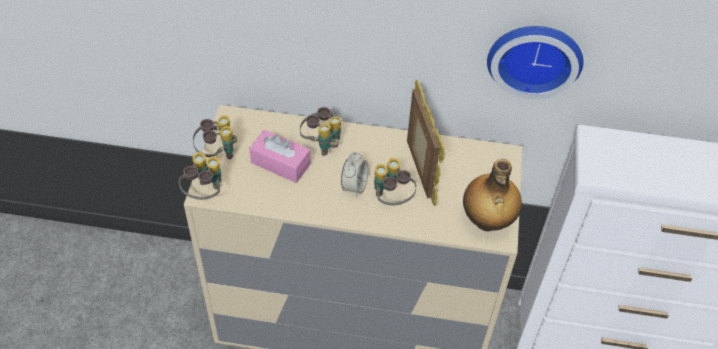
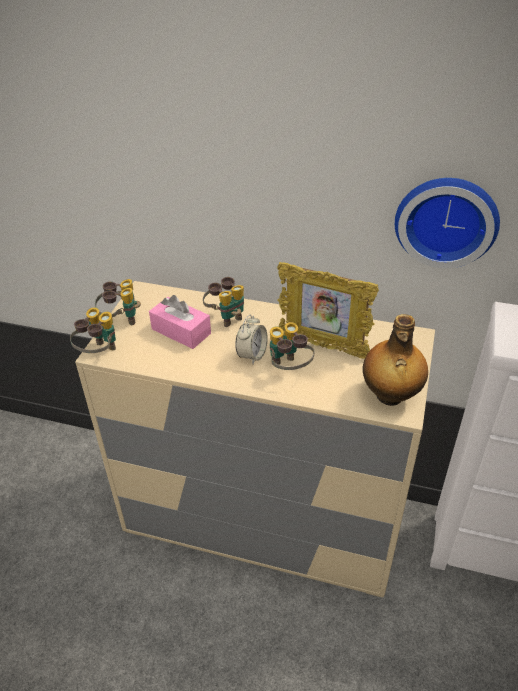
camera: 10 degrees right, 10 degrees down
(420, 172) = (323, 346): picture frame -> picture frame turned 120 degrees clockwise

